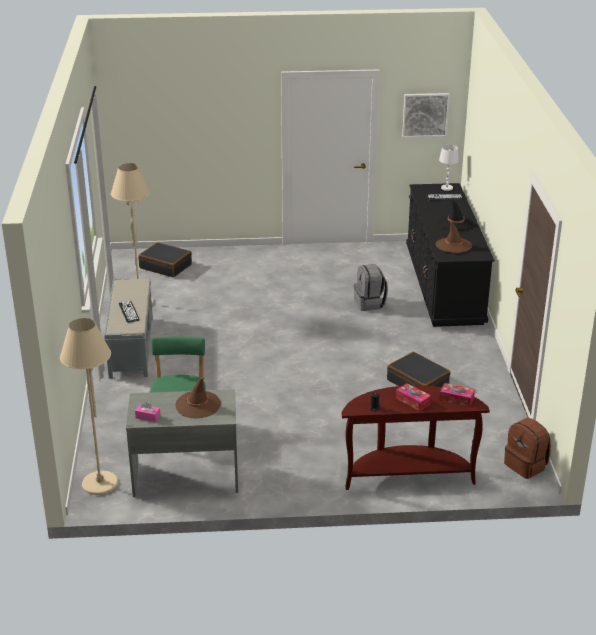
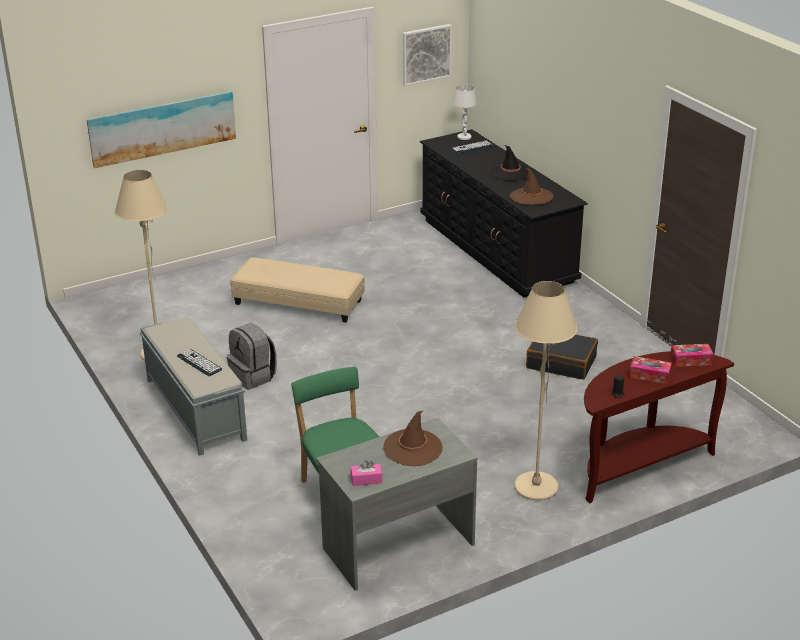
camera: 25 degrees left, 0 degrees up
(100, 483) = (300, 588): beige floor lamp -> beige floor lamp (535, 487)
(166, 266) = (155, 302): black suitcase -> none
(194, 137) = (162, 128): none -> picture
(262, 290) = (298, 302): none -> beige ottoman
(370, 303) = (434, 289): grey backpack -> grey backpack (253, 376)
(526, 465) = (745, 420): brown backpack -> none

